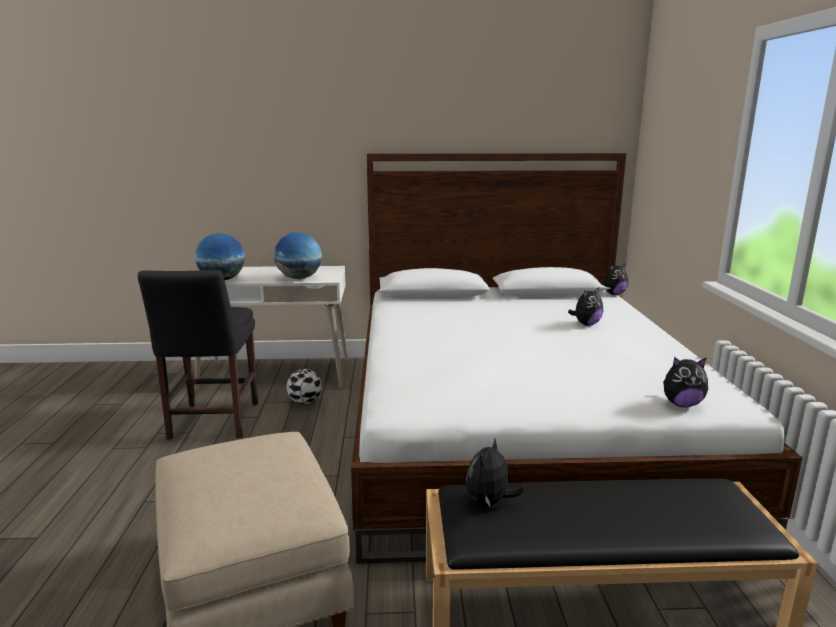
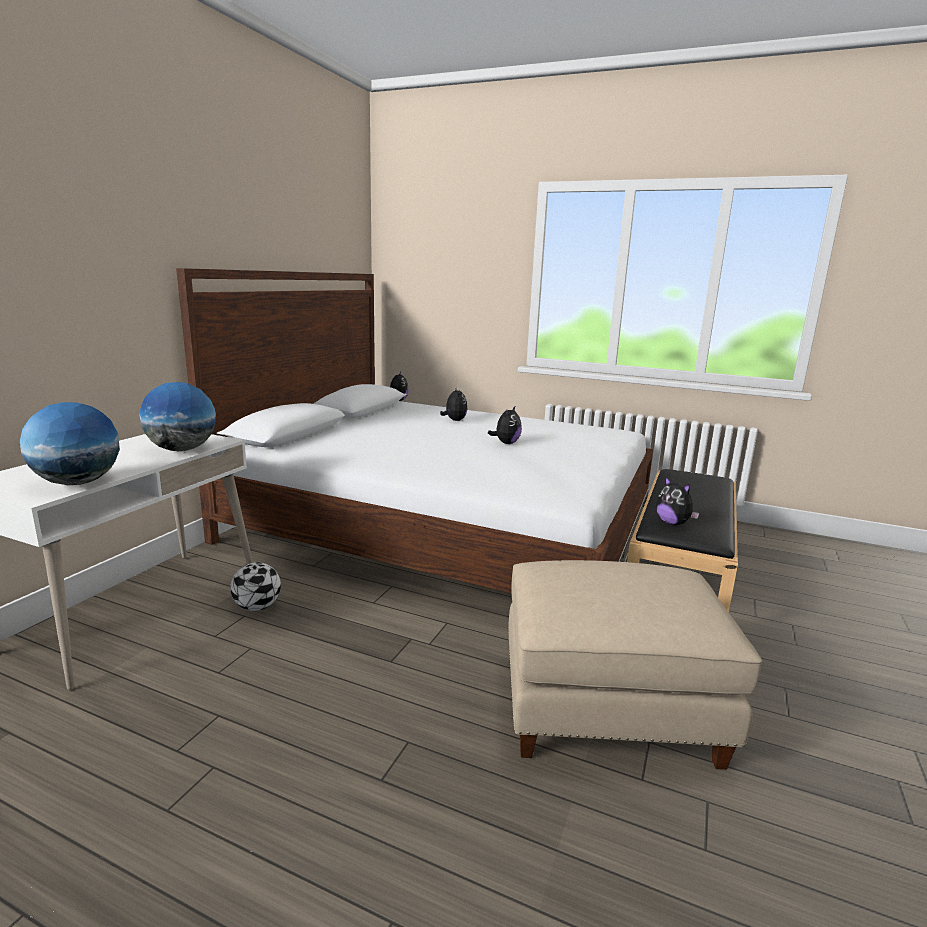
camera: 65 degrees left, 0 degrees up
(212, 423) = (216, 688): black chair -> none
(681, 404) = (613, 439): plush toy -> plush toy (506, 443)

